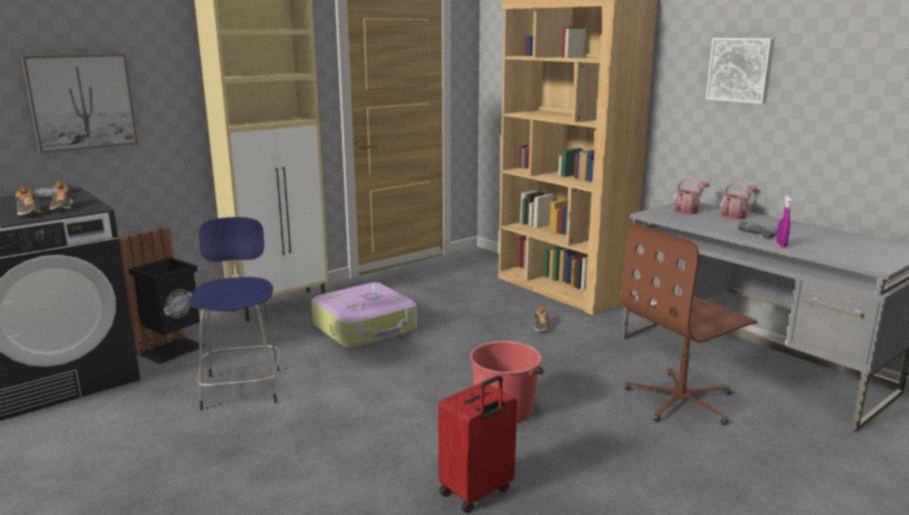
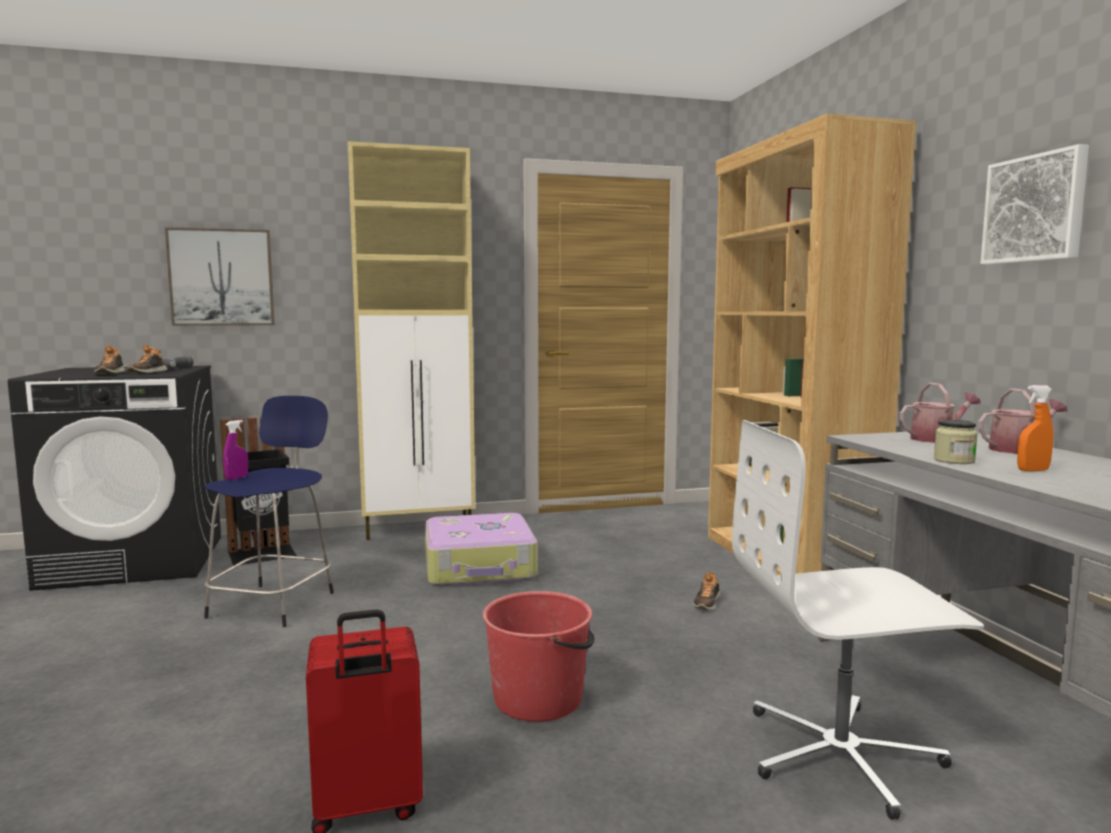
camera: 25 degrees right, 10 degrees down
(681, 400) = (842, 754): brown office chair -> white office chair
(719, 229) = (954, 460): none -> jar
(761, 233) = (1033, 470): power drill -> orange spray bottle
(781, 245) = (1051, 486): purple spray bottle -> purple spray bottle (237, 478)

